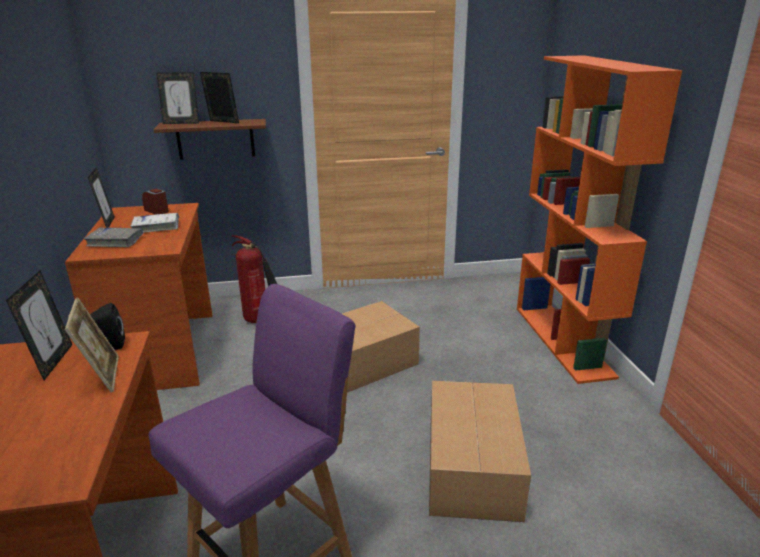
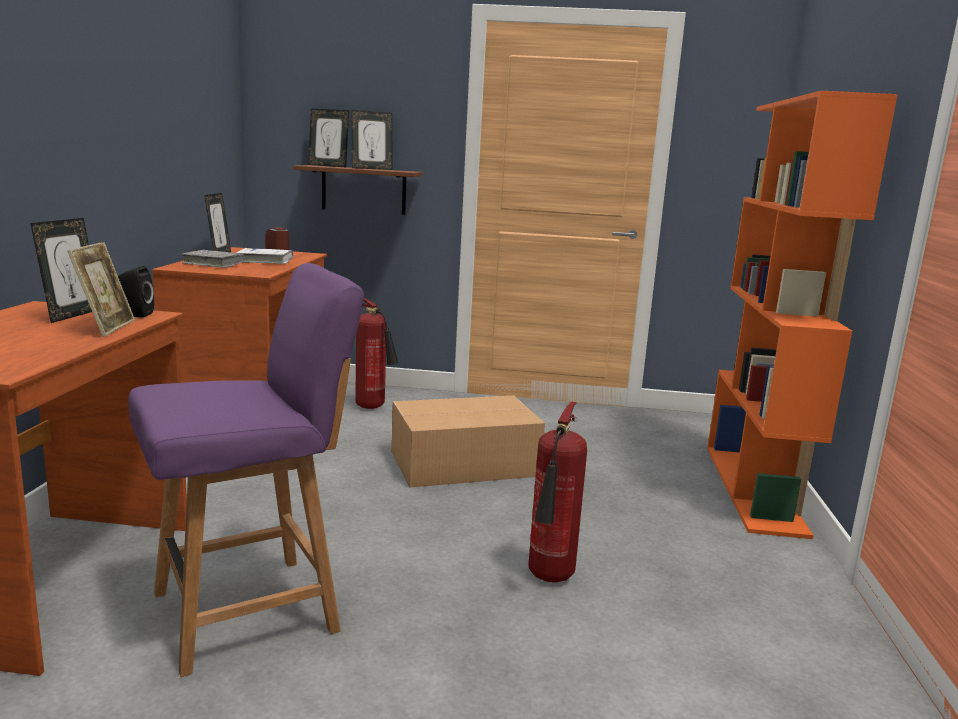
camera: 15 degrees right, 10 degrees down
(222, 122) = (371, 169): picture frame -> picture frame turned 120 degrees clockwise
(473, 465) = (550, 579): cardboard box -> fire extinguisher

